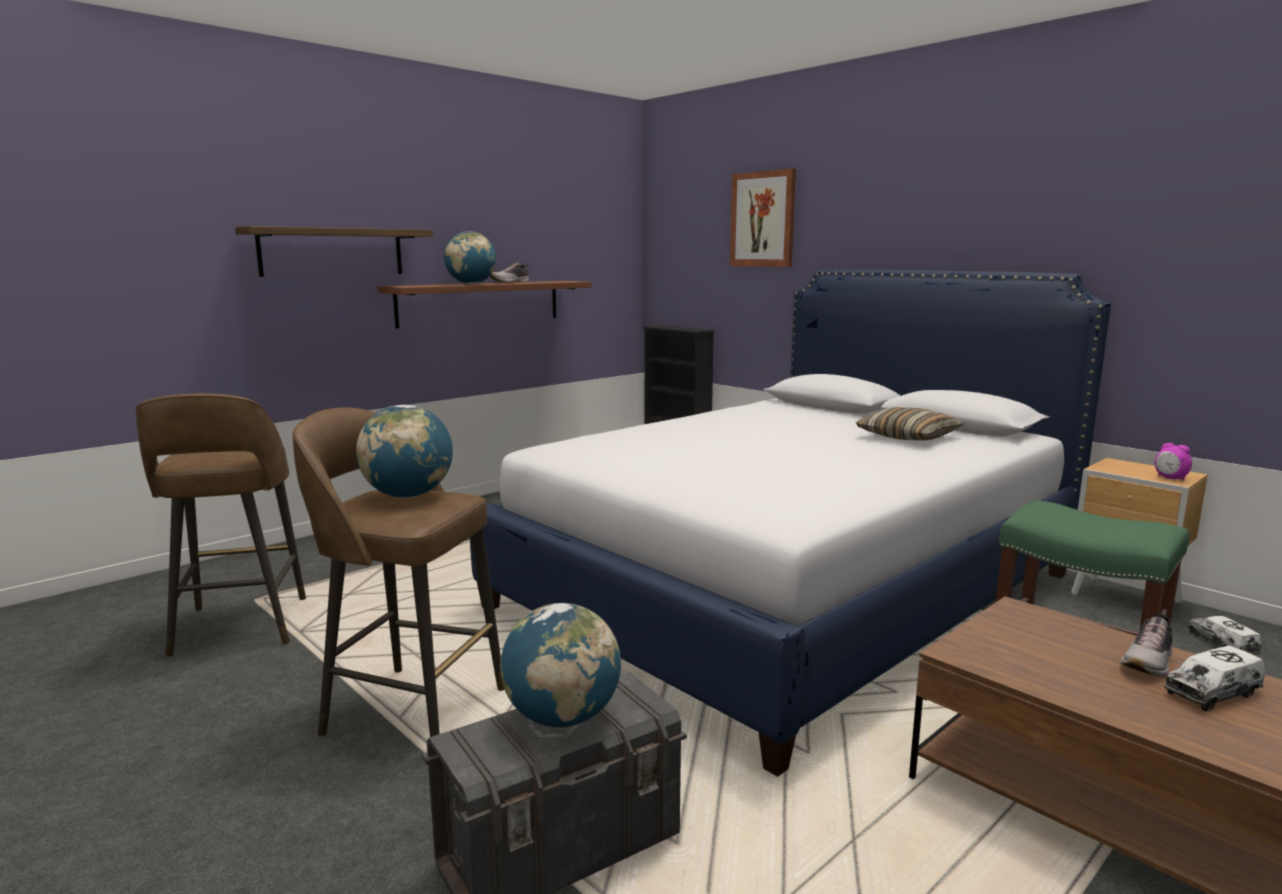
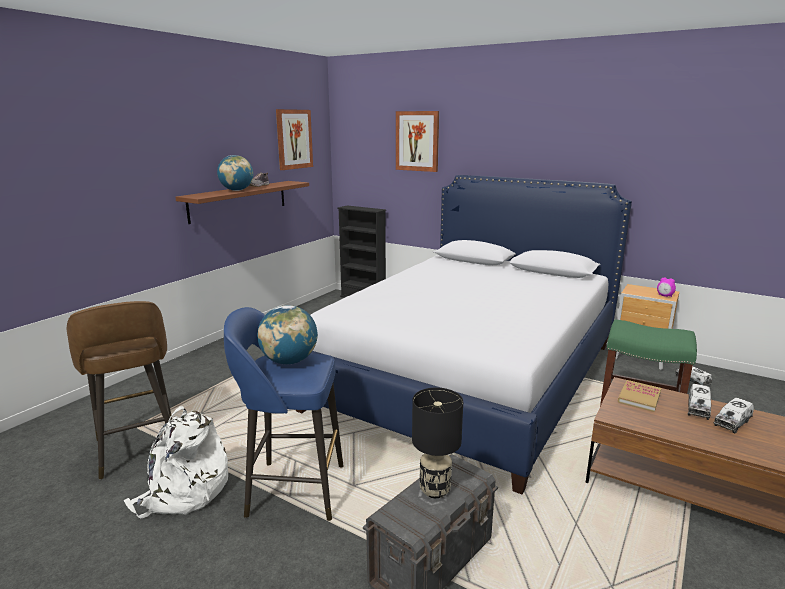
camera: 15 degrees left, 5 degrees up
(259, 689) = (183, 492): none -> white backpack
(332, 252) = (145, 175): shelf -> none
(410, 710) = (293, 489): brown stool -> blue stool
(562, 717) = (435, 490): globe -> black table lamp
(578, 219) = (294, 139): none -> picture
(908, 437) = (533, 282): pillow -> none
(1034, 631) = (639, 397): none -> book
(1149, 662) = (698, 408): shoe -> toy truck

